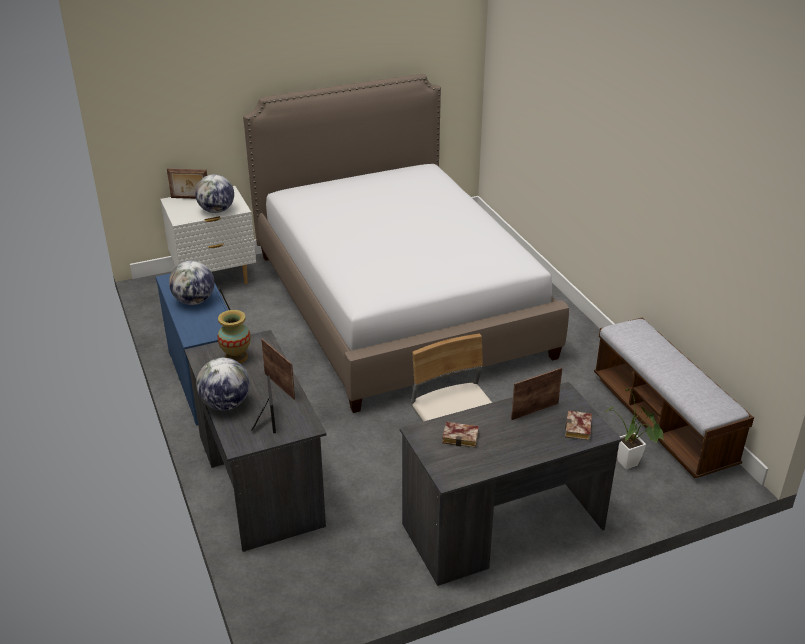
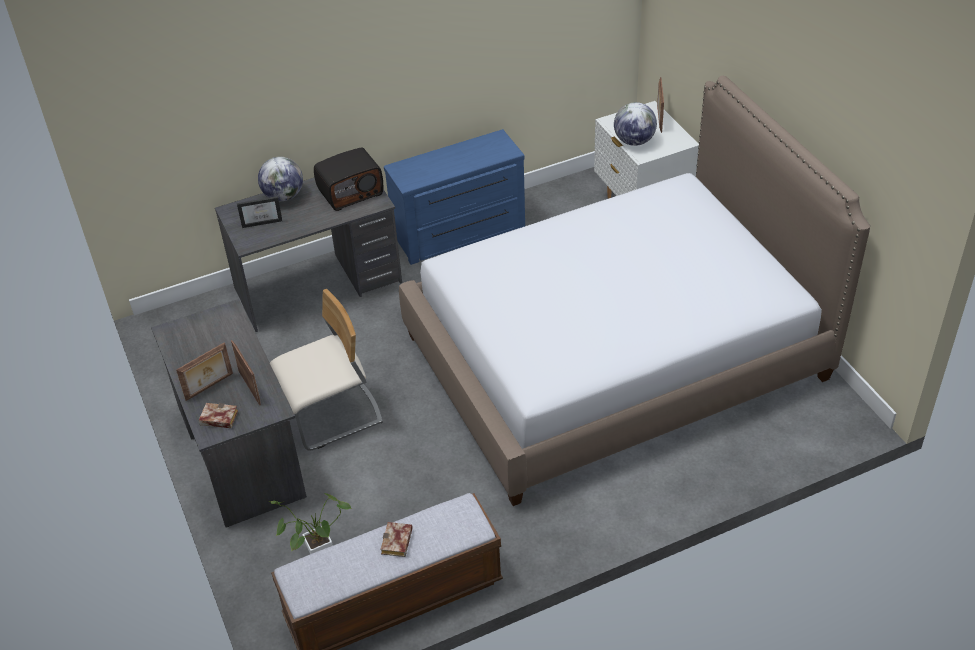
camera: 90 degrees right, 10 degrees up
(194, 301) = (458, 159): globe -> none
(236, 357) = (350, 192): vase -> radio
(280, 385) = (306, 222): picture frame -> picture frame (210, 387)
(462, 437) = (219, 338): book -> book (397, 543)

